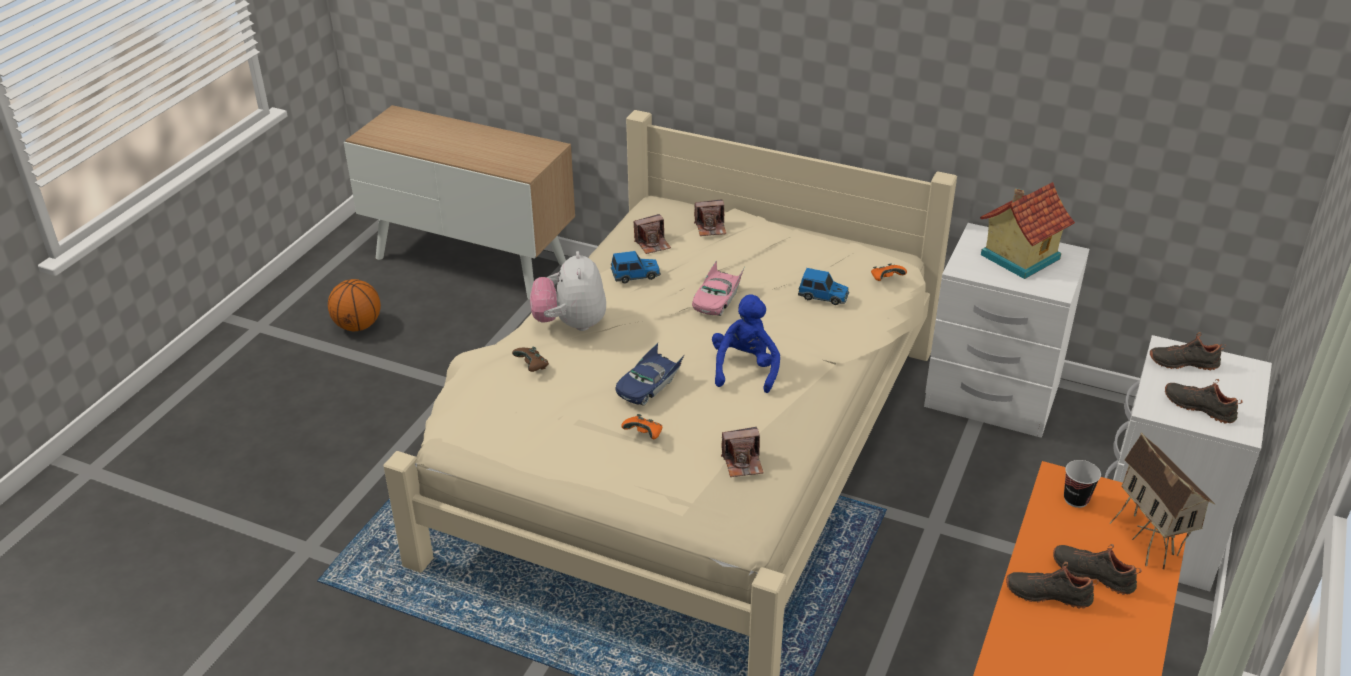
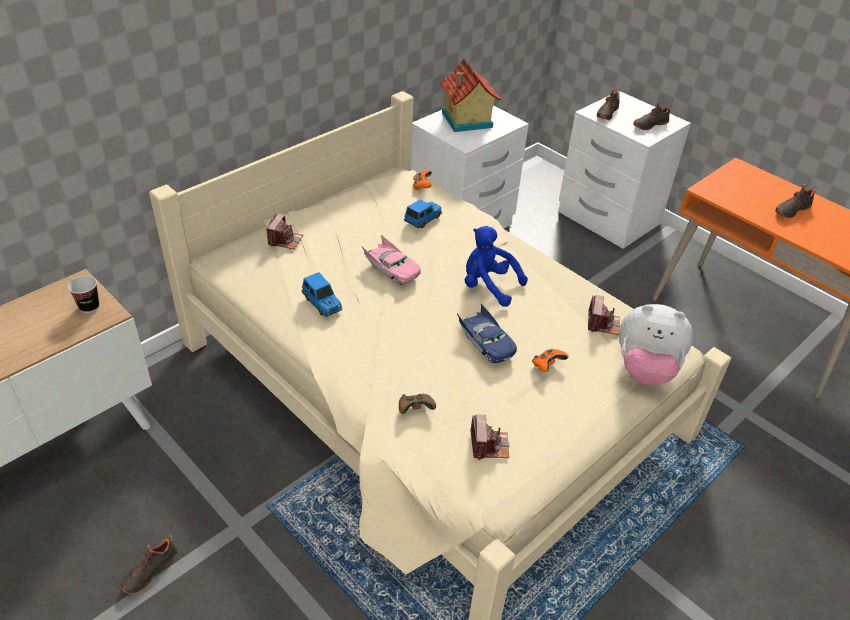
camera: 70 degrees left, 5 degrees up
(358, 326) = (64, 594): basketball -> none
(571, 324) = (366, 365): plush toy -> plush toy (645, 370)
(636, 275) = (322, 303): toy car -> toy car turned 135 degrees clockwise
(652, 244) = (279, 279): camera -> camera (489, 445)
(1048, 593) = (806, 231): black shoe -> black shoe (149, 570)
(1076, 499) = (726, 191): cup -> cup (89, 306)
(1149, 543) = (768, 183): toy house -> none

